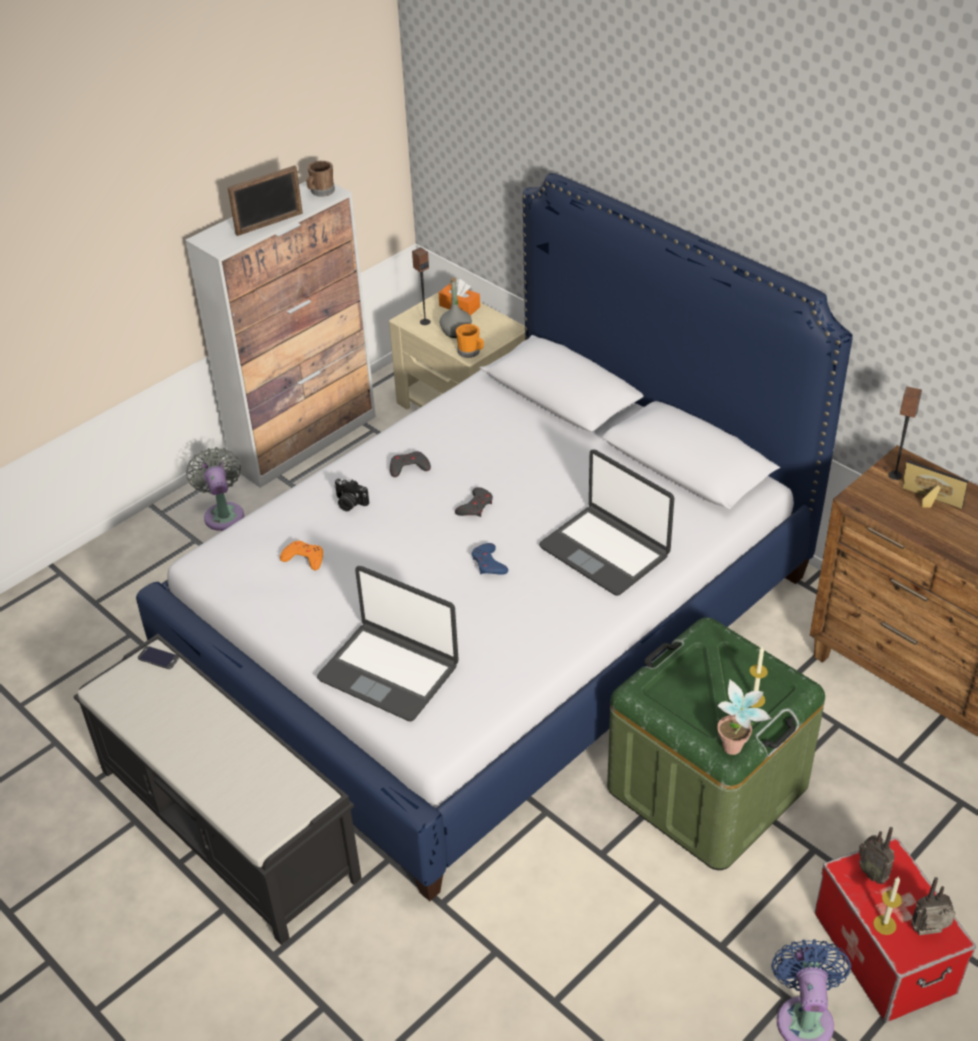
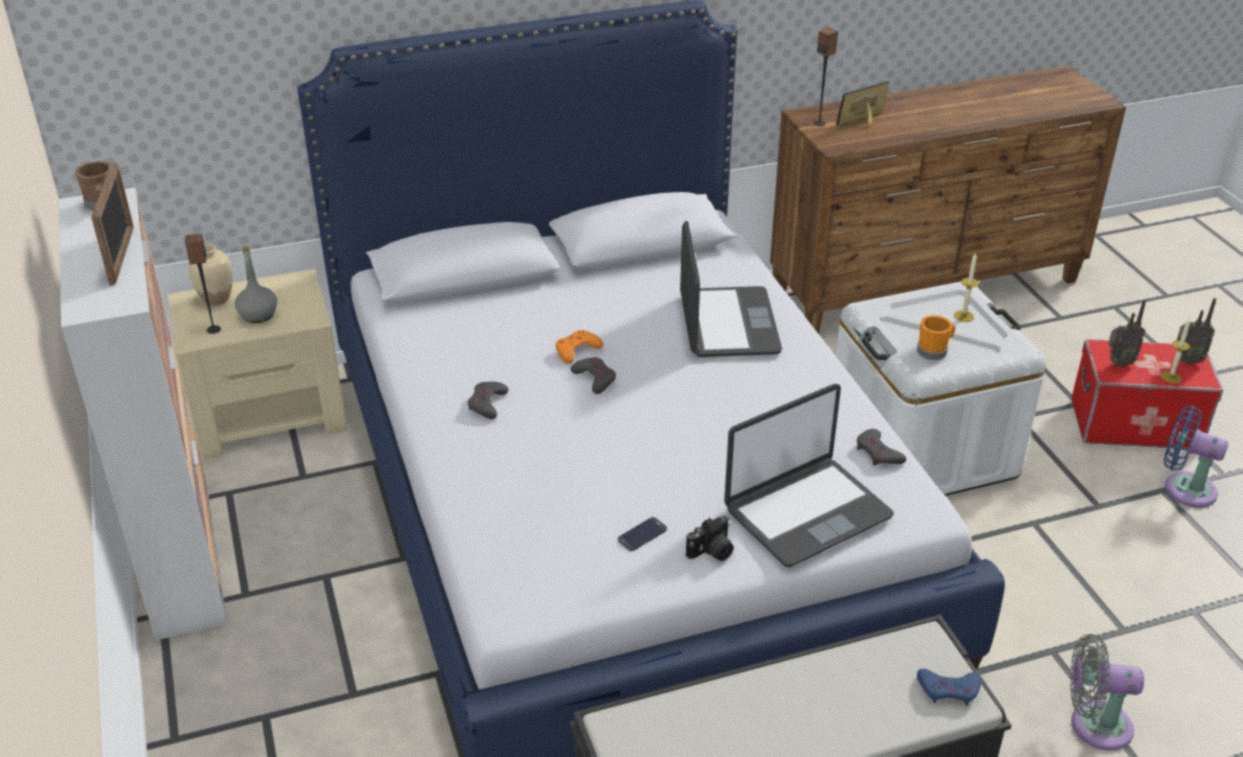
camera: 65 degrees left, 5 degrees down
(158, 658) = (622, 721): phone -> phone (642, 534)
(223, 514) = (241, 673): grey fan -> grey fan (1094, 725)
(304, 558) = (579, 522): orange game controller -> orange game controller (576, 350)
(349, 503) = (509, 463): camera -> camera (712, 552)
(459, 306) = (216, 298): orange tissue box -> beige vase
(471, 352) = (308, 316): orange mug -> orange mug (934, 351)
(489, 563) = (690, 397): blue game controller -> blue game controller (949, 690)
(492, 693) = (878, 453): none -> grey game controller
(605, 551) = (727, 324): laptop -> laptop turned 75 degrees counterclockwise
(707, 787) = (922, 448): green storage box -> white storage box
(735, 753) = (1024, 345): potted plant -> none
(929, 933) = (1186, 360): radio -> radio turned 105 degrees counterclockwise

